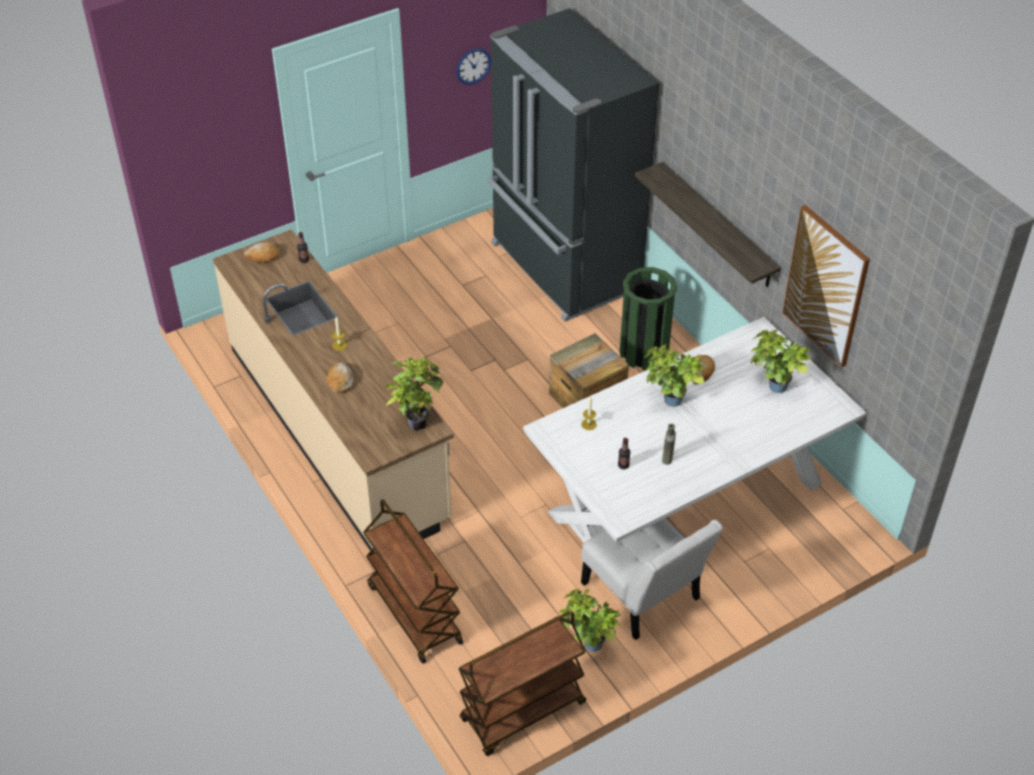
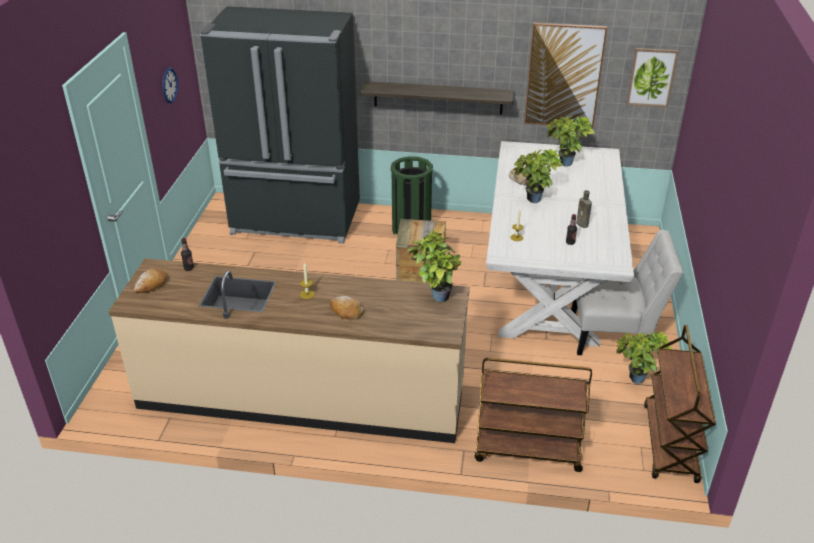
camera: 50 degrees left, 10 degrees down
(905, 351) = (651, 77): none -> picture

